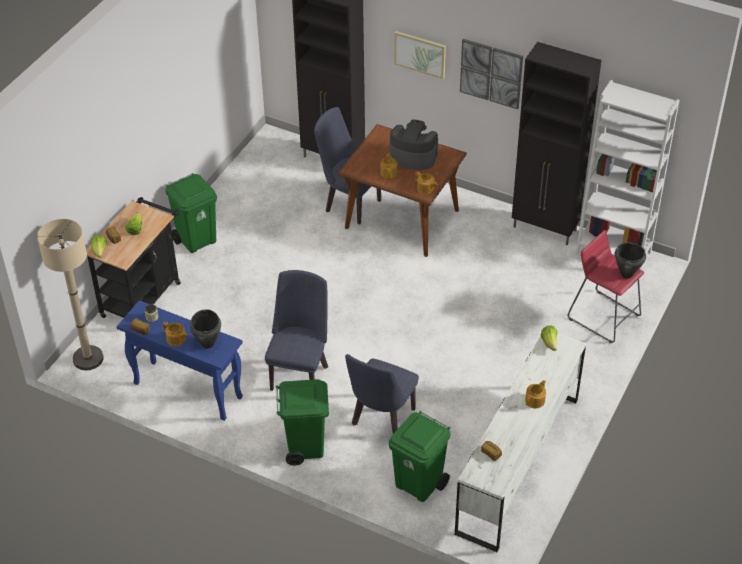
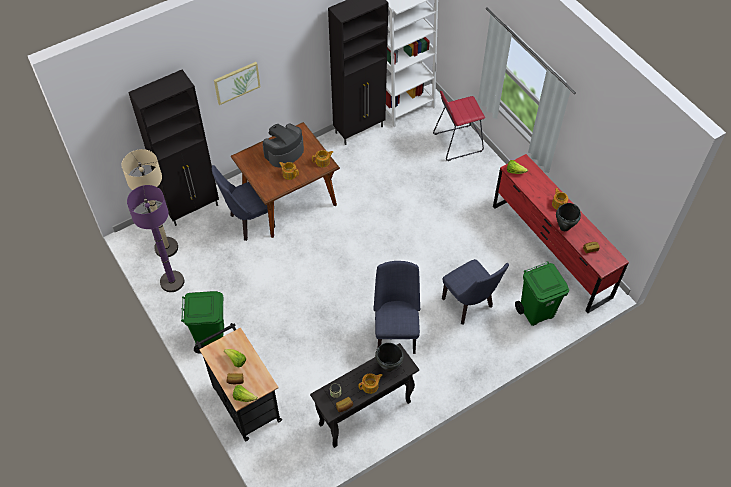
camera: 60 degrees left, 10 degrees up
(88, 359) = (285, 470): beige floor lamp -> beige floor lamp (166, 248)
(187, 390) = (364, 414): blue console table -> black console table
(239, 185) = (172, 282): none -> purple floor lamp
(300, 373) = (395, 333): blue chair -> blue chair turned 45 degrees clockwise
(305, 446) = (465, 362): green trash can -> none
(491, 73) = (294, 56): picture -> none
(518, 464) = (550, 250): white dresser -> red dresser
(626, 274) = (470, 104): black cooking pot -> black cooking pot (564, 227)

